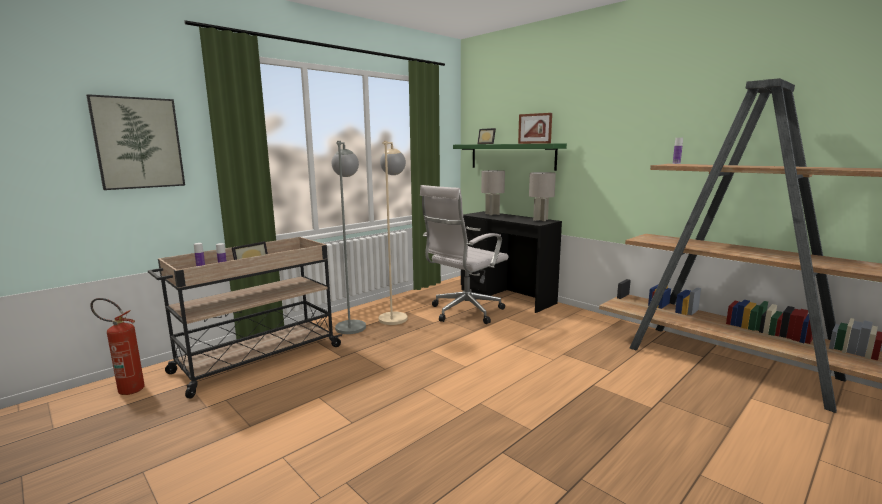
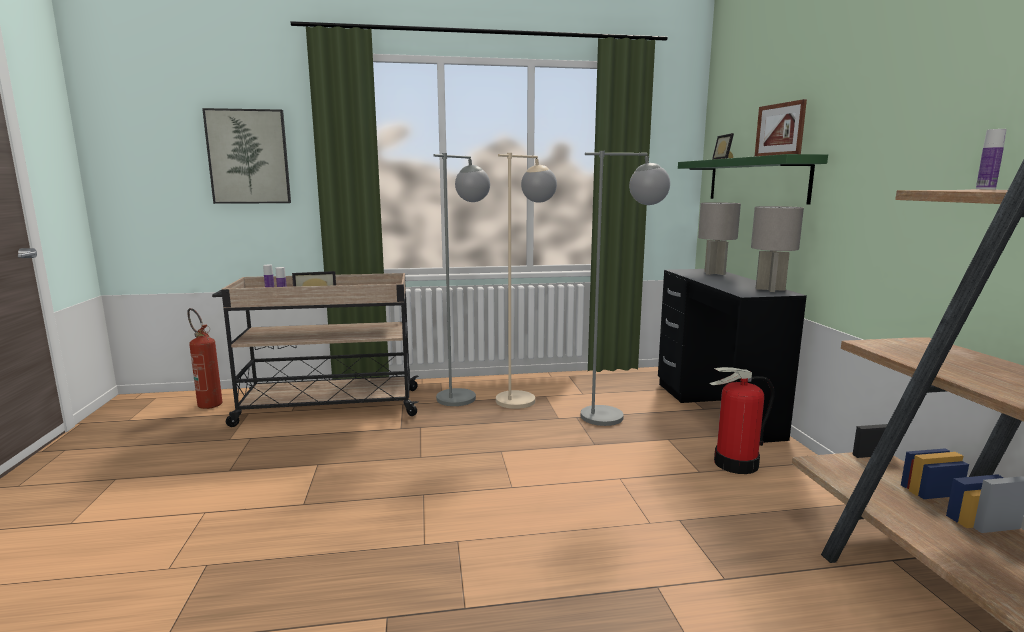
camera: 35 degrees right, 0 degrees up
(463, 312) = (616, 416): white office chair -> grey floor lamp
(551, 320) = (736, 464): none -> fire extinguisher

